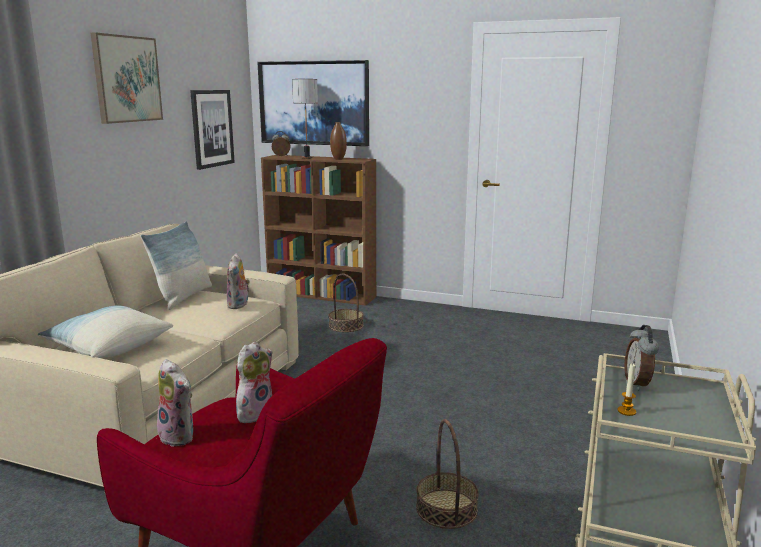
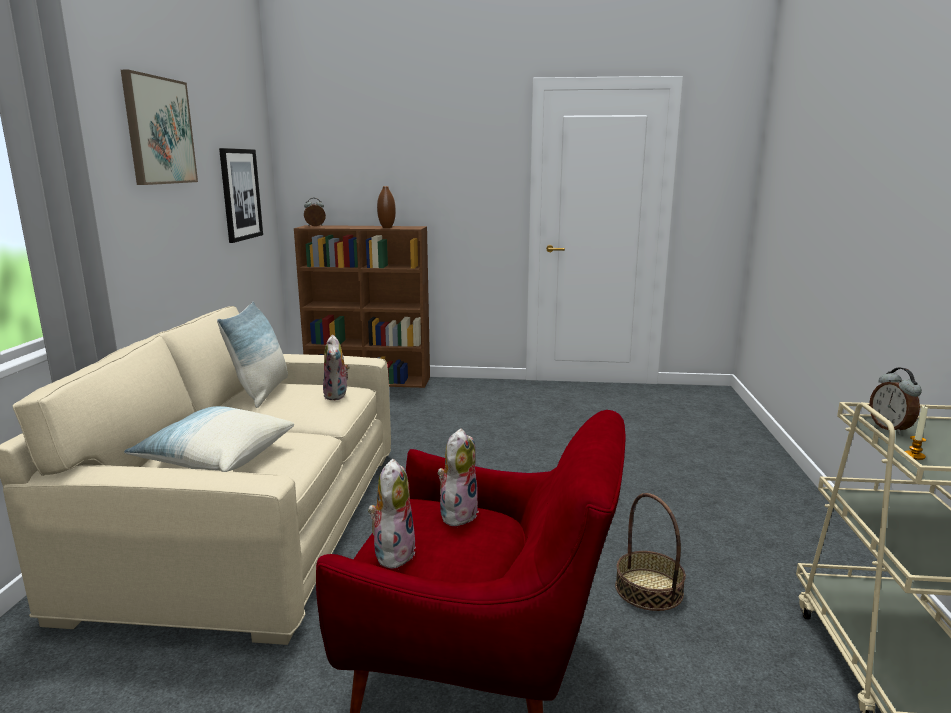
camera: 15 degrees left, 0 degrees up
(180, 436) = (392, 552): plush toy -> plush toy turned 105 degrees counterclockwise
(307, 158) = (349, 227): table lamp -> none
(314, 103) = (351, 165): picture -> none
(346, 326) = (417, 411): basket -> none

